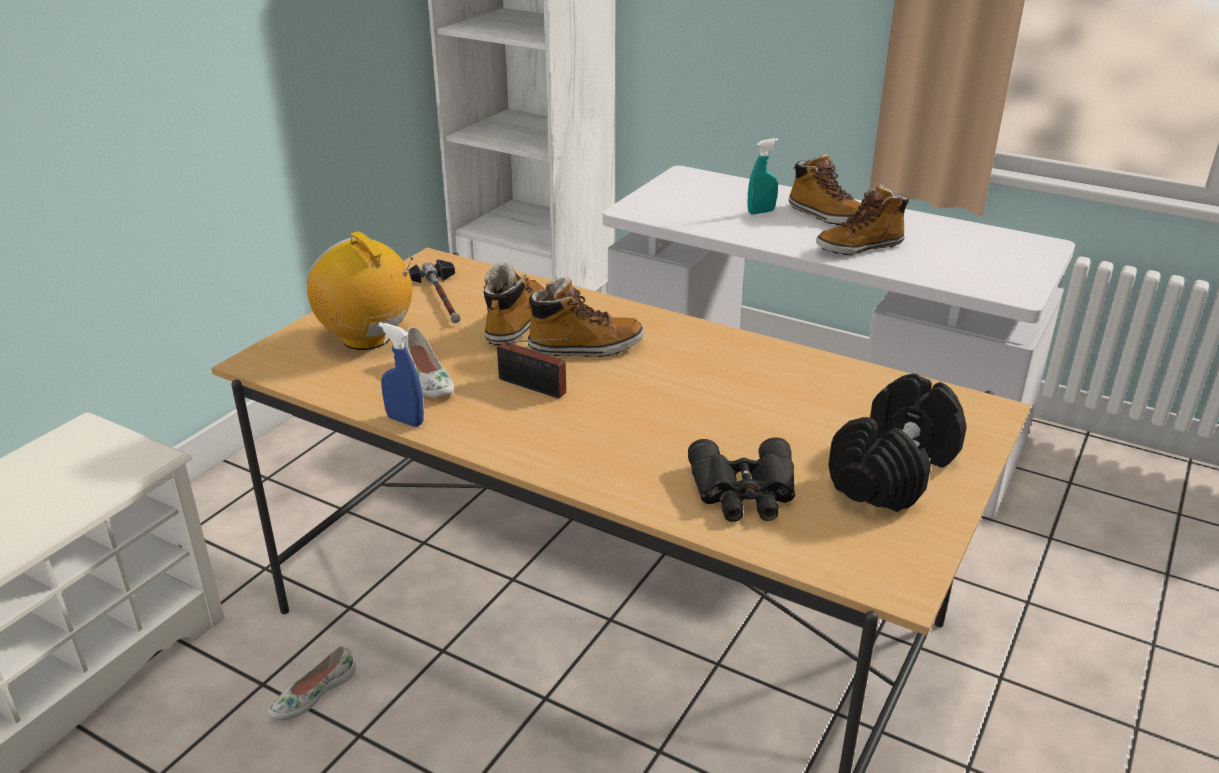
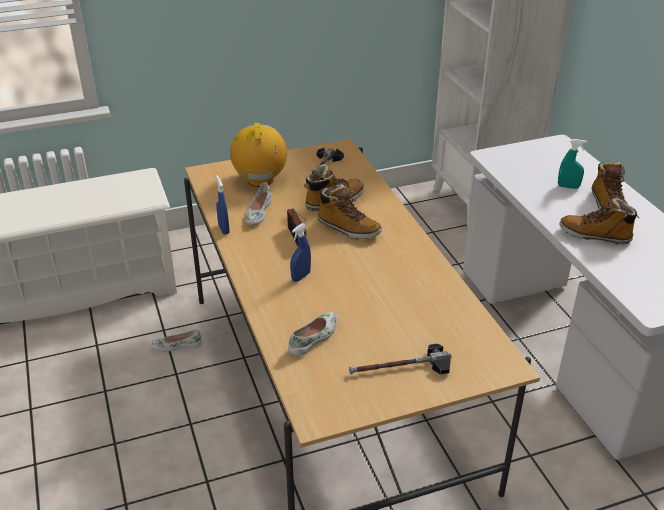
camera: 40 degrees right, 5 degrees up
(611, 429) = (301, 276): none -> blue spray bottle
(744, 492) = (314, 338): black binoculars -> white shoe
(893, 472) = (400, 368): black dumbbell -> hammer

